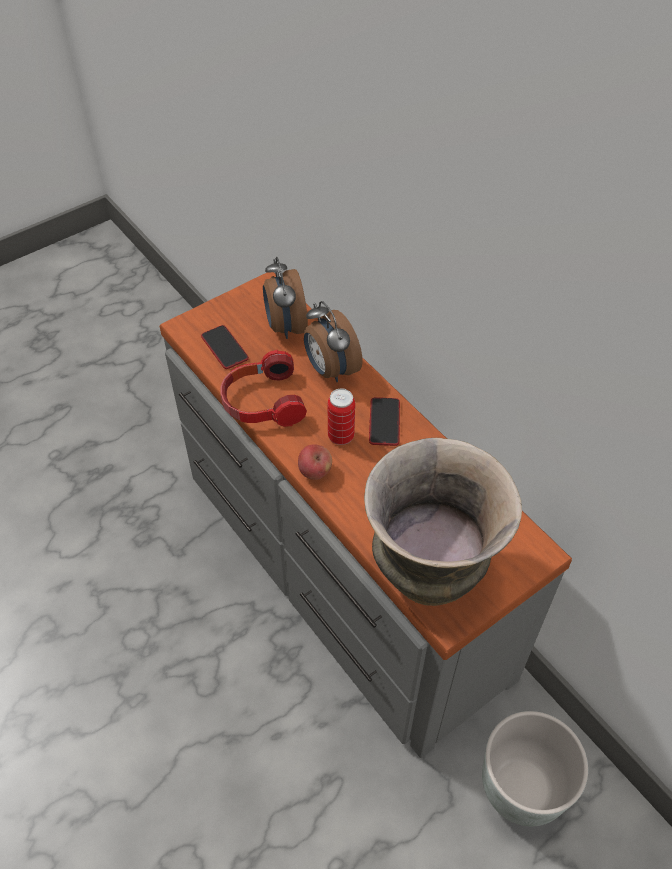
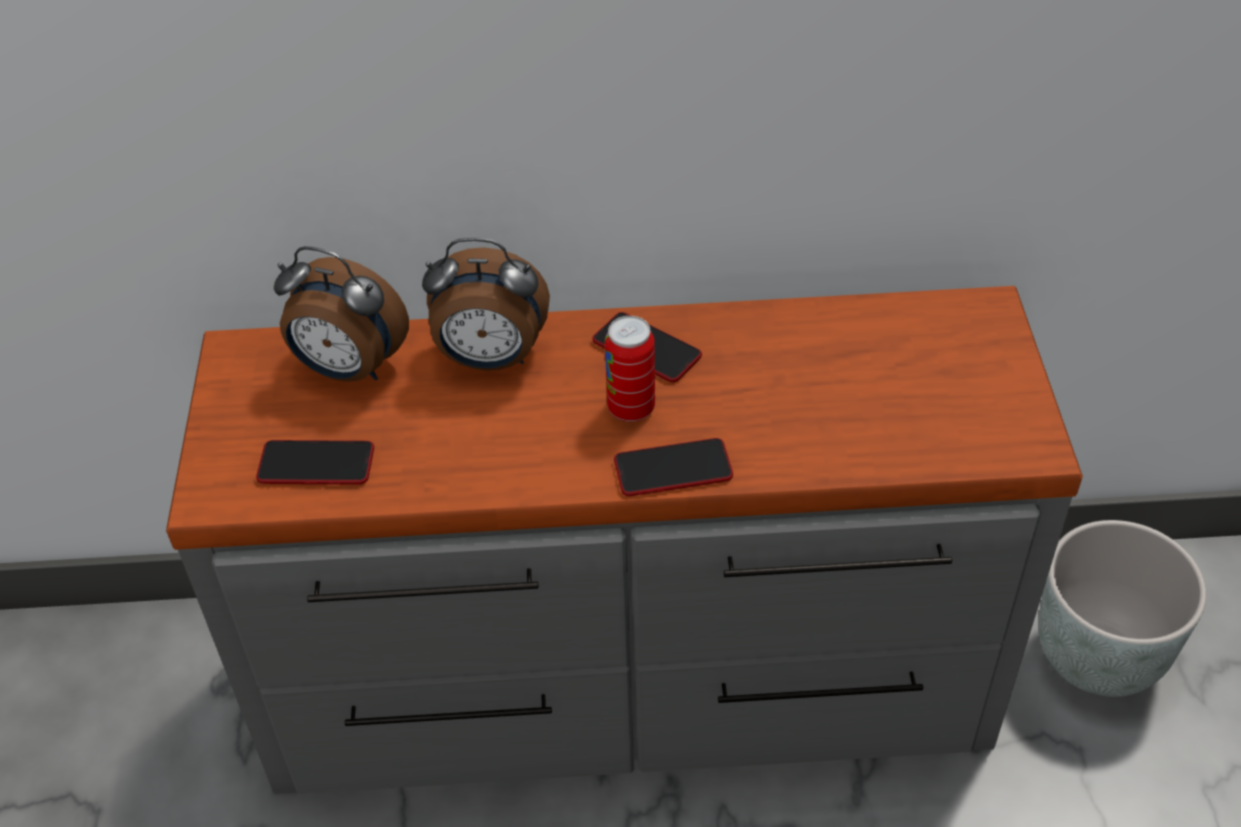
camera: 55 degrees left, 5 degrees down
(261, 402) = (479, 469): headphones -> none
(315, 471) = (673, 469): apple -> phone
(428, 571) = (943, 429): vase -> none

